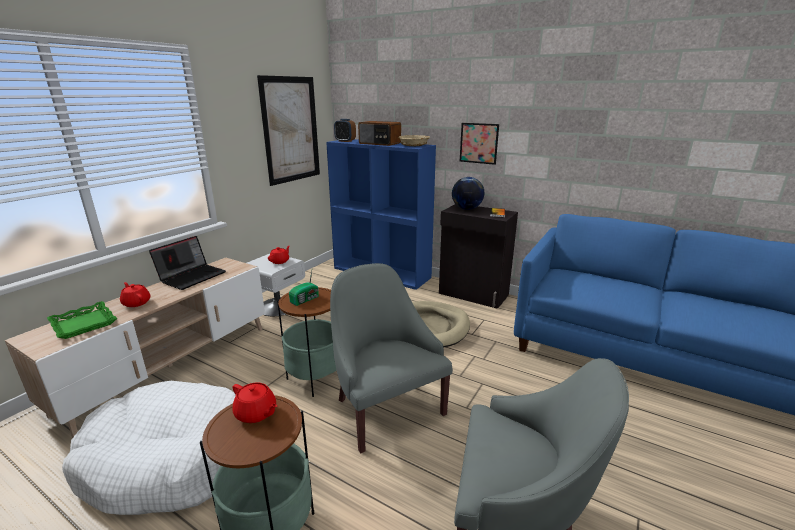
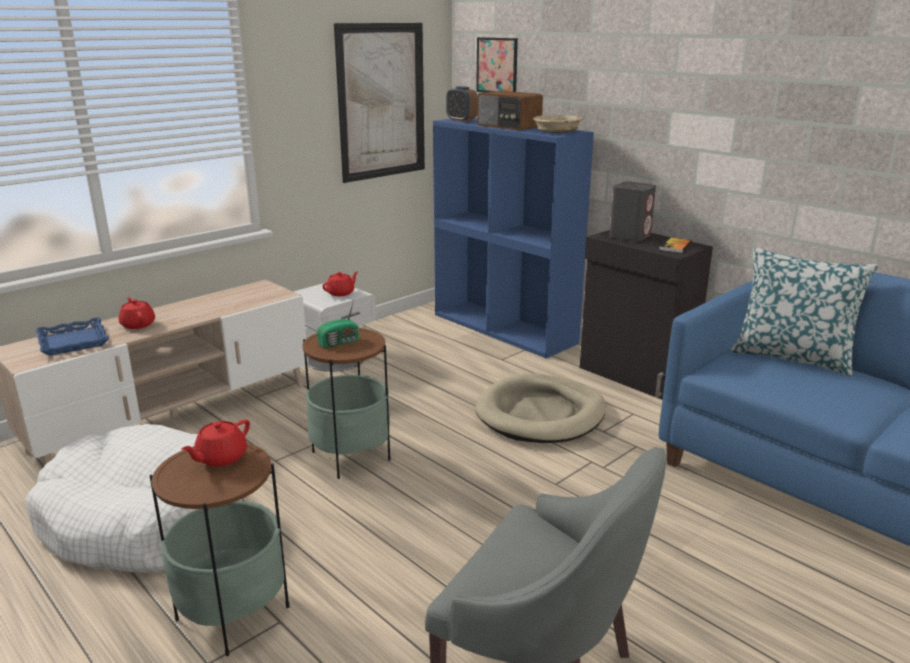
camera: 15 degrees right, 0 degrees up
(83, 324) = (72, 342): green tray -> blue tray
(192, 276) = (214, 299): laptop -> none
(256, 413) = (220, 458): red teapot -> red teapot turned 75 degrees clockwise
(385, 407) = (429, 507): grey armchair -> none
(466, 209) = (630, 236): globe -> grey speaker
(479, 143) = (658, 132): picture -> picture (497, 65)
(587, 276) = (792, 357): none -> pillow

